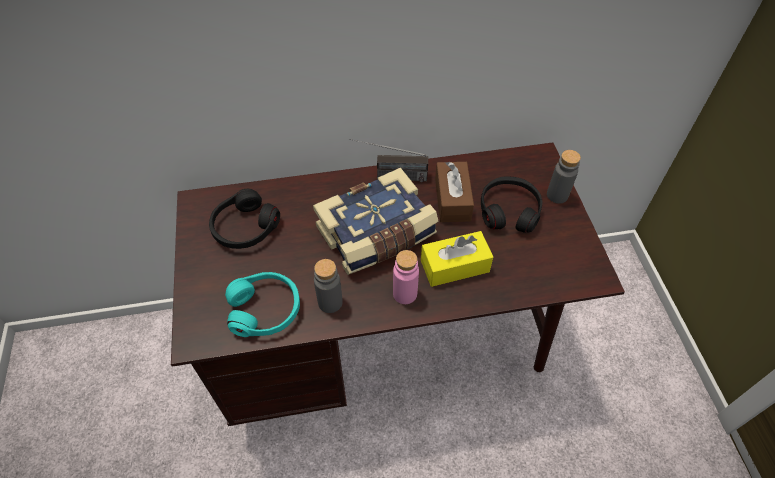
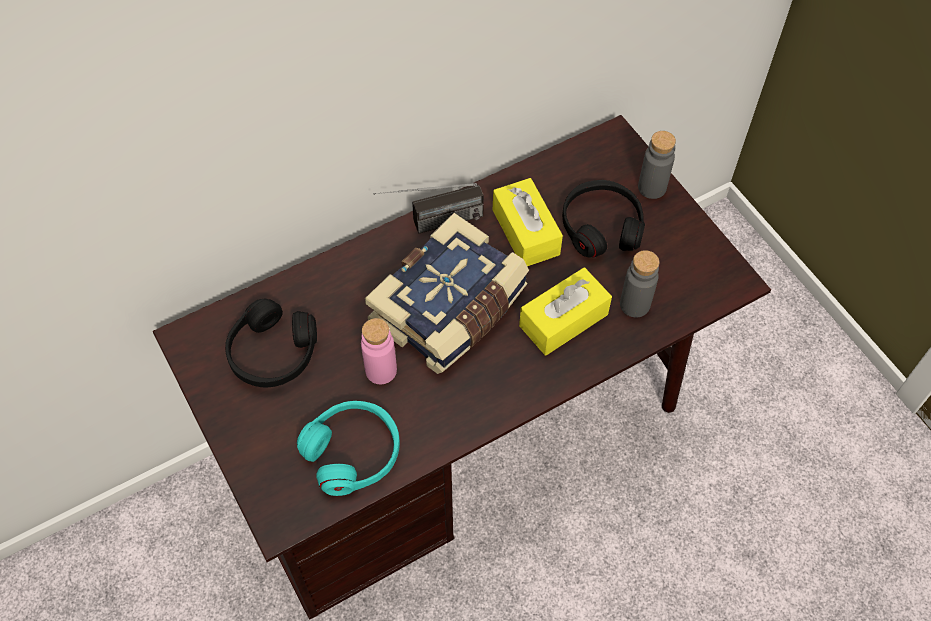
camera: 20 degrees left, 5 degrees up
(330, 302) = (430, 416): grey bottle -> grey bottle (634, 304)
(405, 294) = (517, 375): pink bottle -> pink bottle (381, 370)
(452, 199) = (525, 232): brown tissue box -> yellow tissue box

